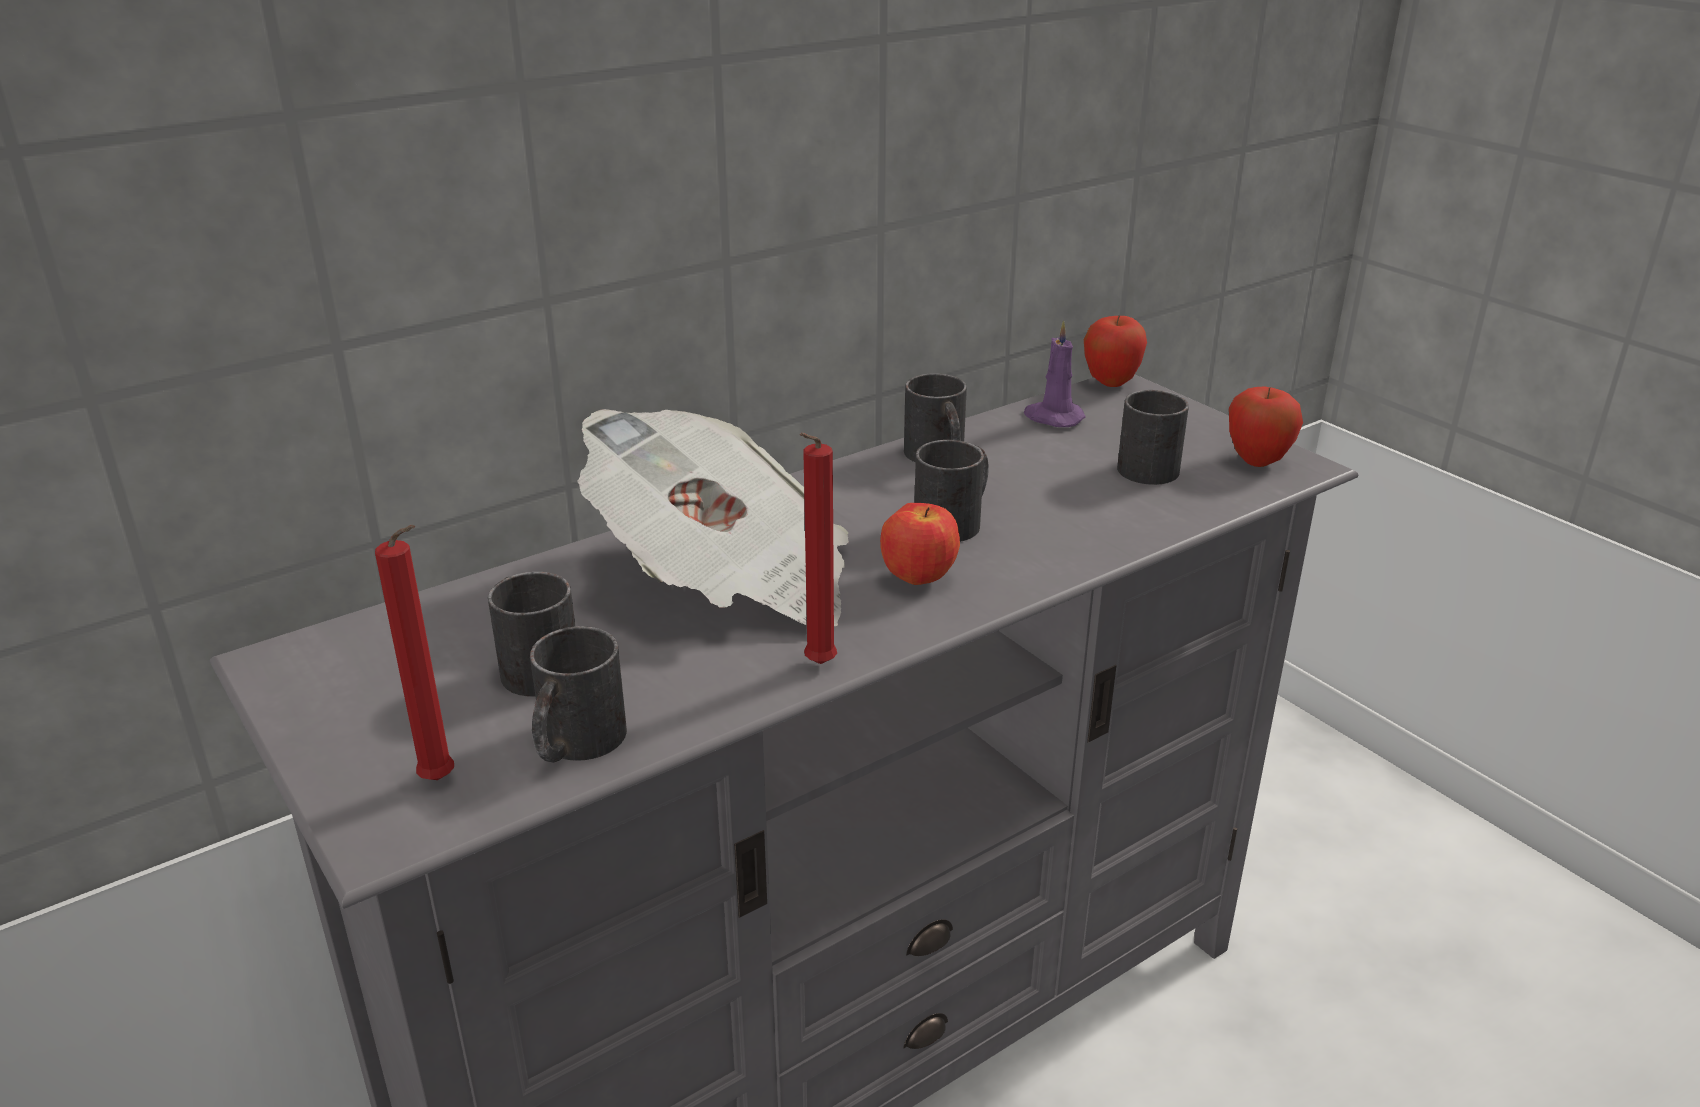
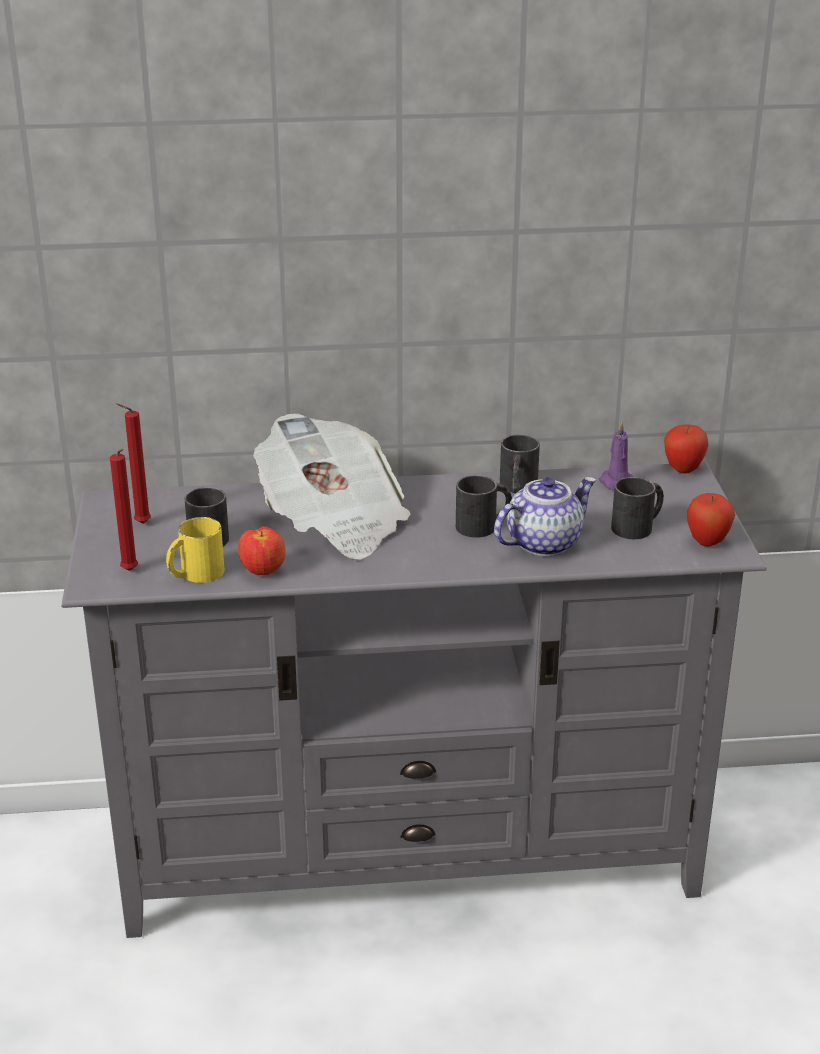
camera: 30 degrees right, 0 degrees up
(574, 744) = (195, 574): black mug -> yellow mug
(817, 666) = (332, 575): red candle -> red candle (140, 524)
(919, 579) = (428, 550): apple -> apple (263, 572)
(1064, 520) = (543, 542): none -> teapot

